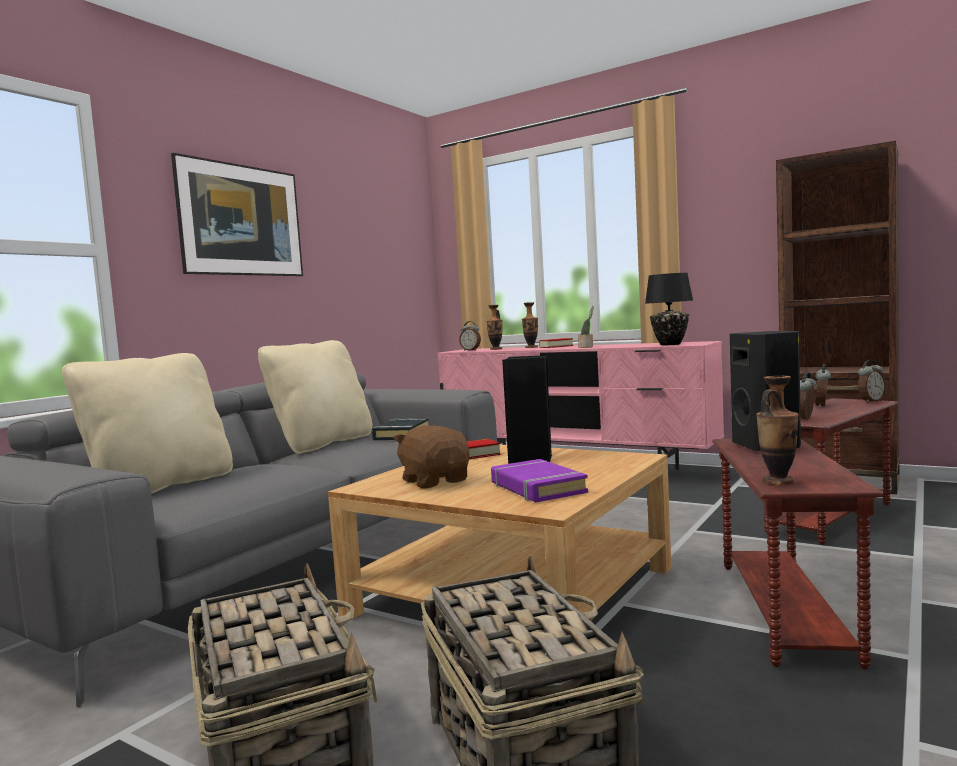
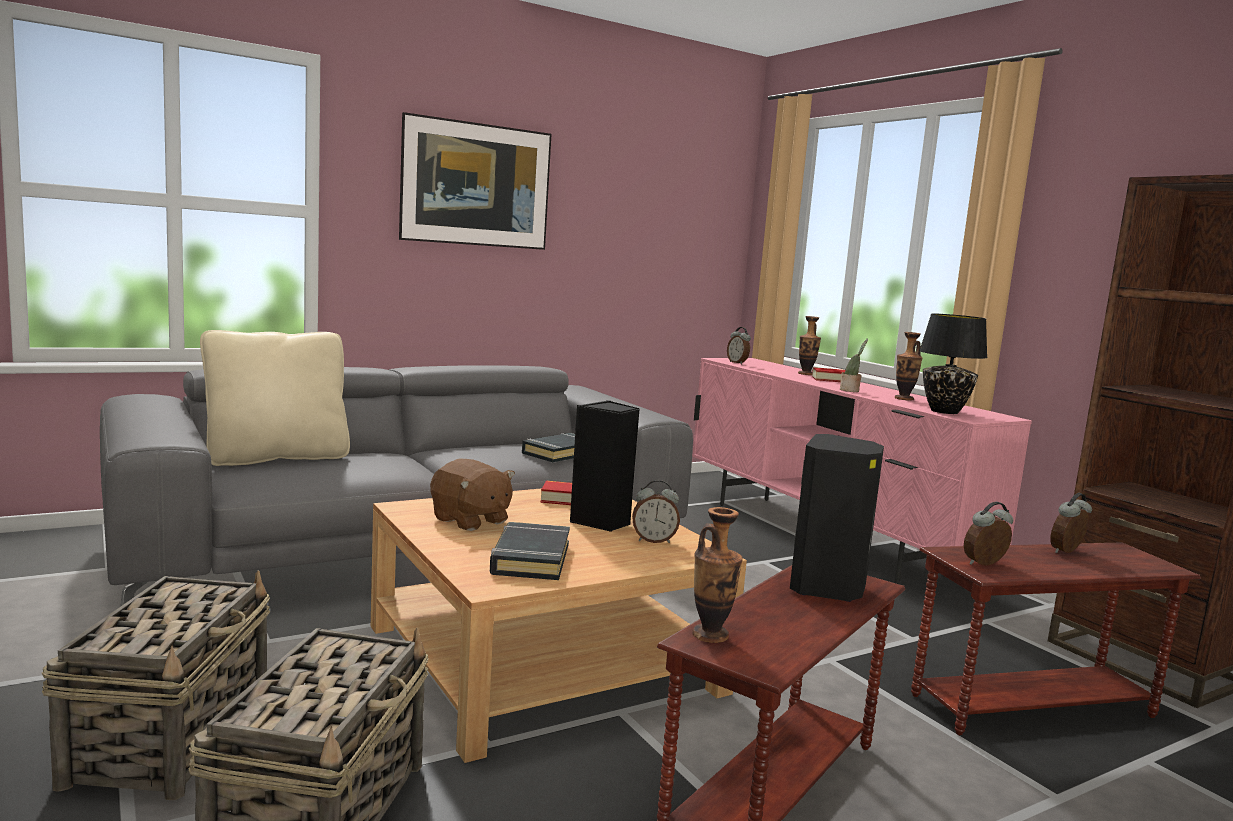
camera: 25 degrees right, 5 degrees up
(322, 444) = (478, 444): beige pillow -> none
(435, 481) = (470, 520): brown plush toy -> brown plush toy turned 135 degrees clockwise
(496, 349) = (765, 367): vase -> vase (904, 399)
(537, 488) = (530, 559): purple book -> black book
(871, 401) = (1156, 564): alarm clock -> alarm clock (654, 540)

